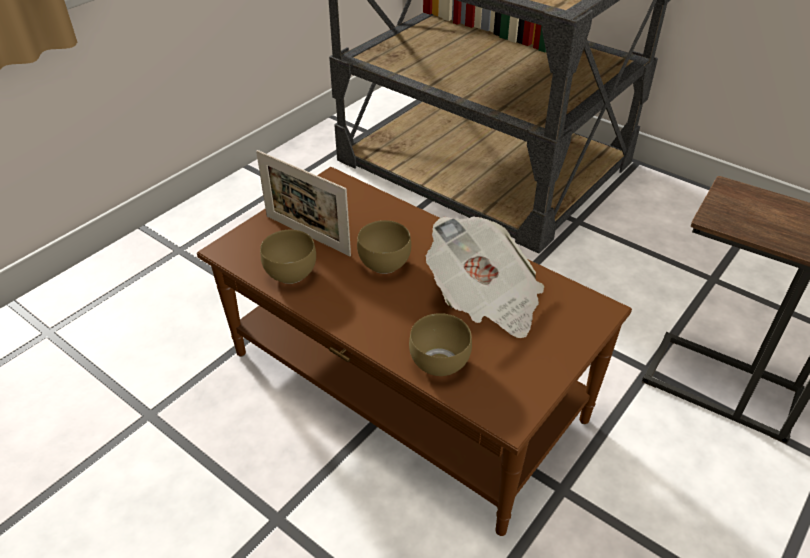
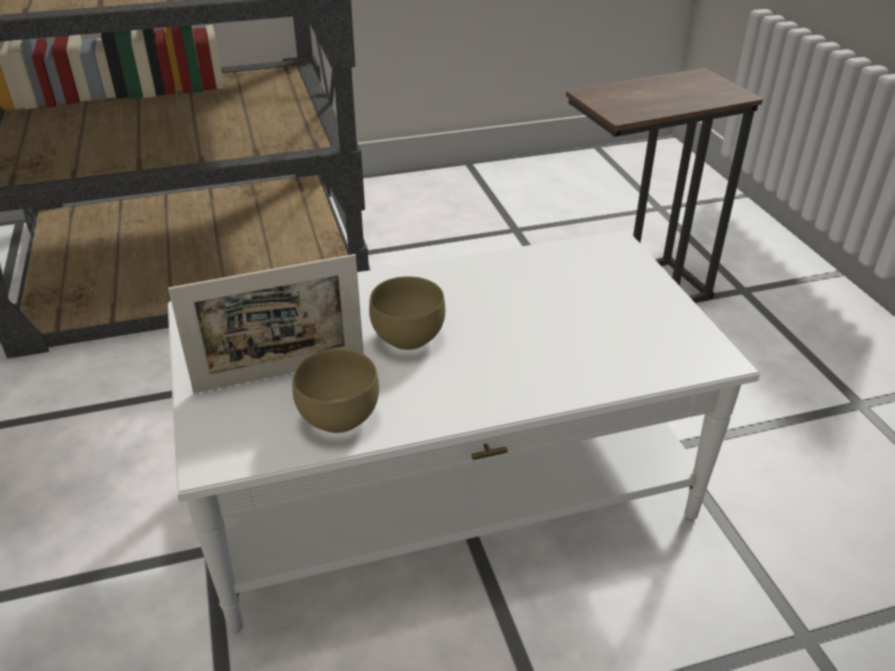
camera: 55 degrees left, 5 degrees down
(406, 387) = (450, 490): brown coffee table -> white coffee table
(439, 365) = (608, 369): brown bowl -> none
(485, 299) = (537, 298): newspaper -> none

